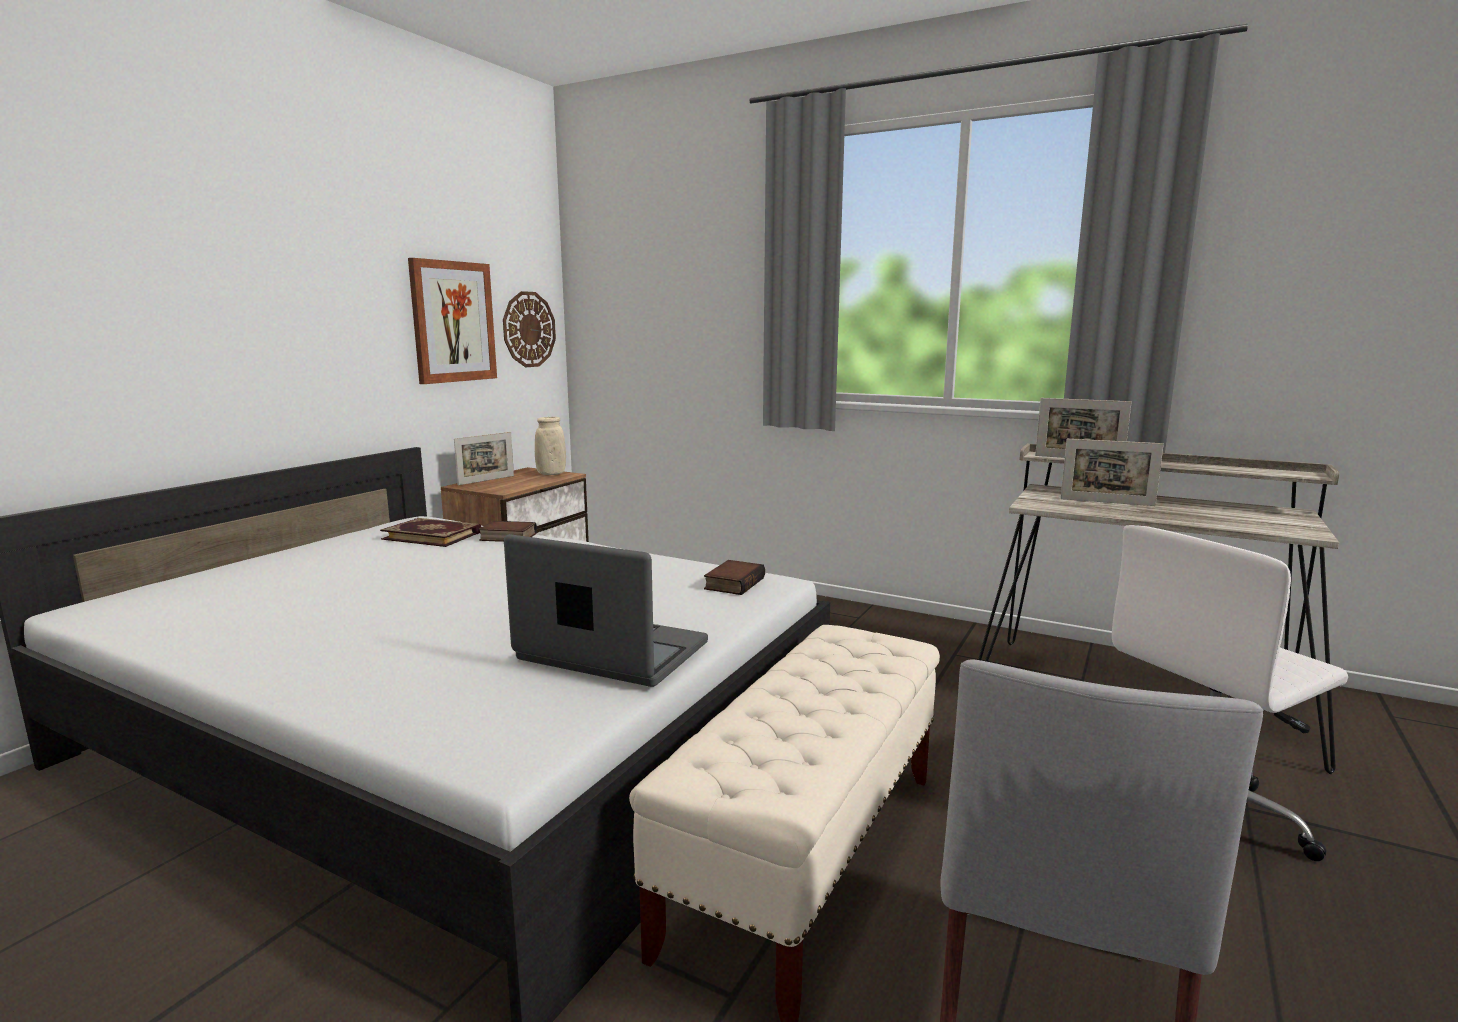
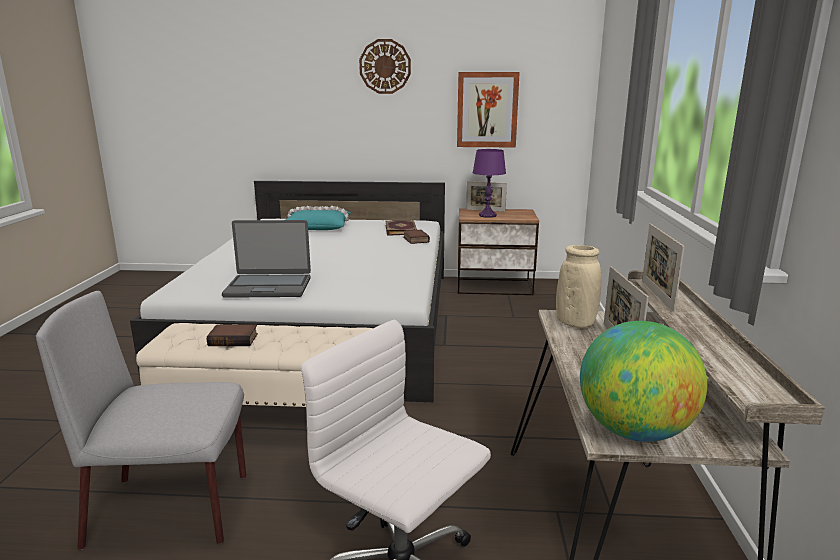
camera: 65 degrees right, 5 degrees up
(269, 578) = (317, 226): none -> turquoise pillow
(515, 483) = (487, 215): none -> purple table lamp
(529, 329) = (554, 115): wall clock -> wall clock (385, 66)
(551, 474) = (523, 215): beige vase -> beige vase (575, 323)
(611, 653) = (268, 287): laptop -> laptop turned 90 degrees clockwise
(733, 583) = (388, 290): book -> book (234, 339)
(1294, 527) = (634, 431): none -> globe

